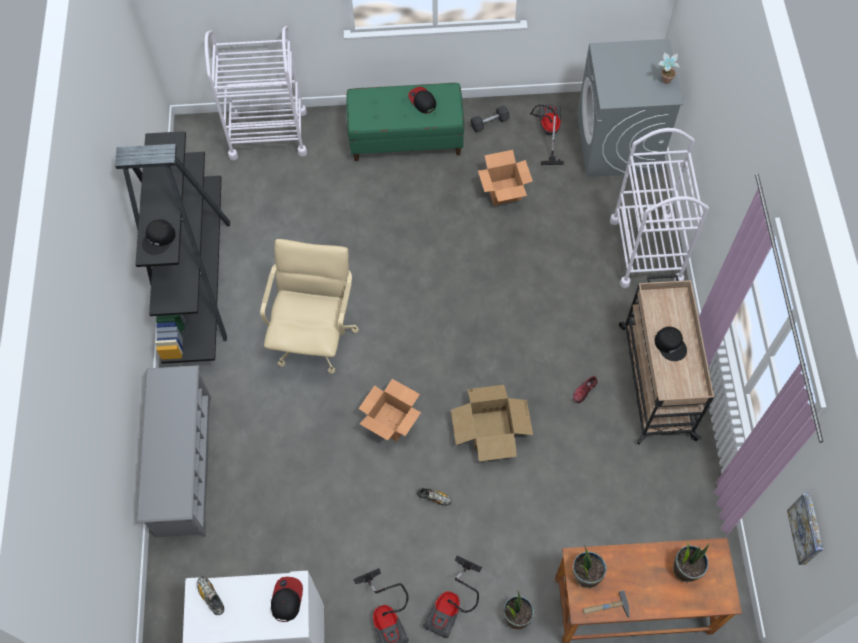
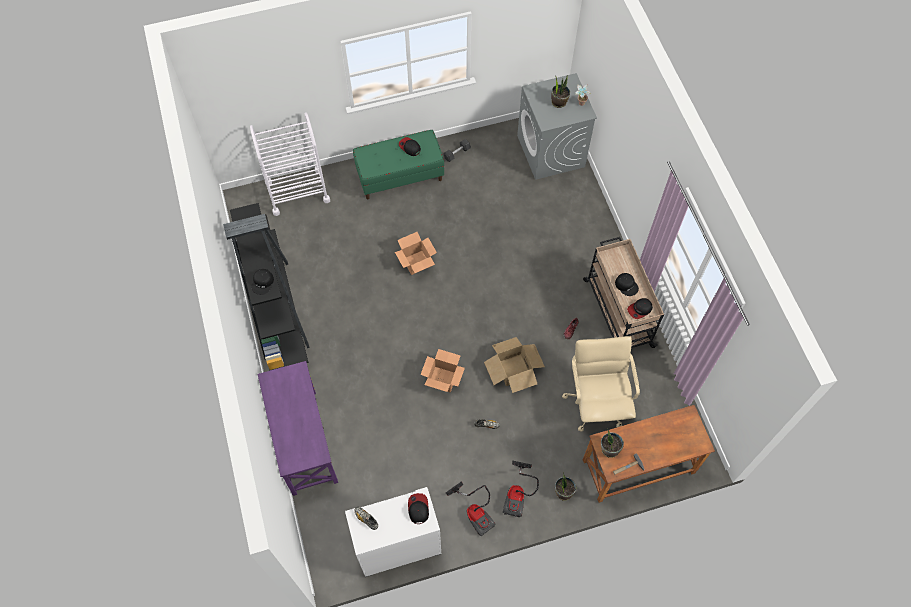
camera: 15 degrees left, 0 degrees up
(184, 465) = (304, 441): grey shoe rack -> purple desk
(315, 336) = (372, 331): beige office chair -> beige office chair (596, 402)
(504, 191) = (480, 200): cardboard box -> cardboard box (417, 262)
(547, 133) = (499, 153): vacuum cleaner -> none
(646, 250) = (589, 223): white cart -> none
(681, 383) = (639, 309): none -> cap
(686, 569) = (672, 430): potted plant -> potted plant (559, 102)
(807, 529) = (747, 384): picture -> none

